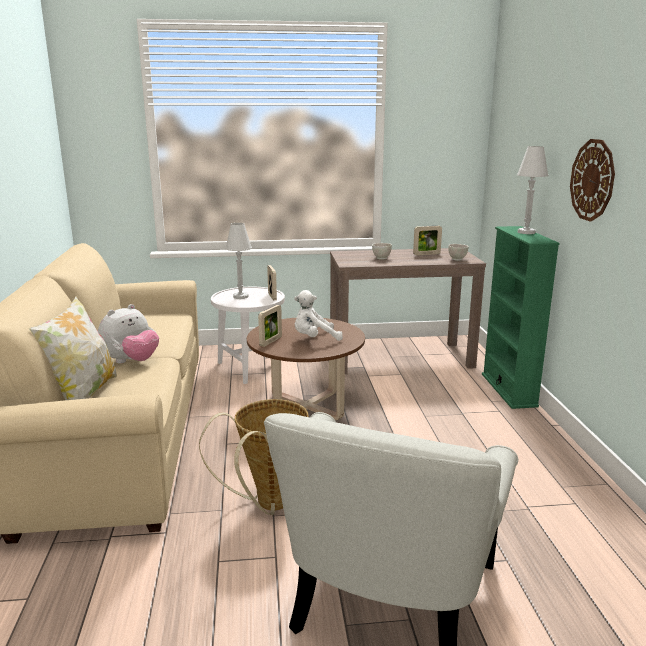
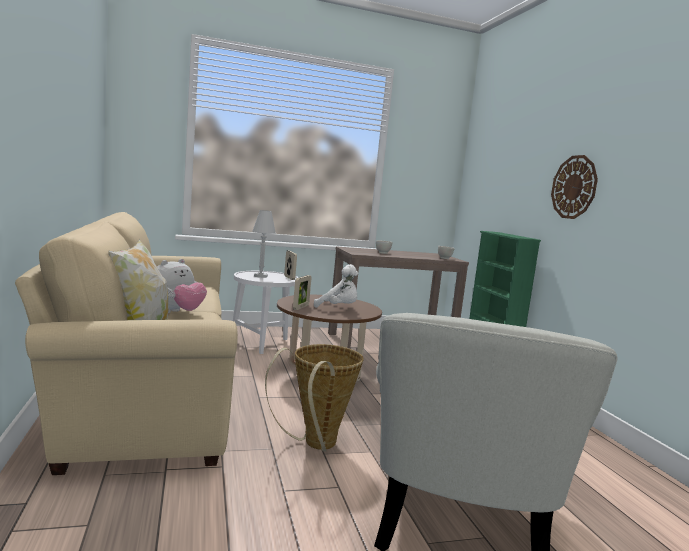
camera: 10 degrees left, 10 degrees down
(314, 339) = (338, 308): white plush toy -> white plush toy turned 135 degrees counterclockwise
(426, 254) = (417, 254): picture frame -> none
(526, 232) = (508, 234): white table lamp -> none

